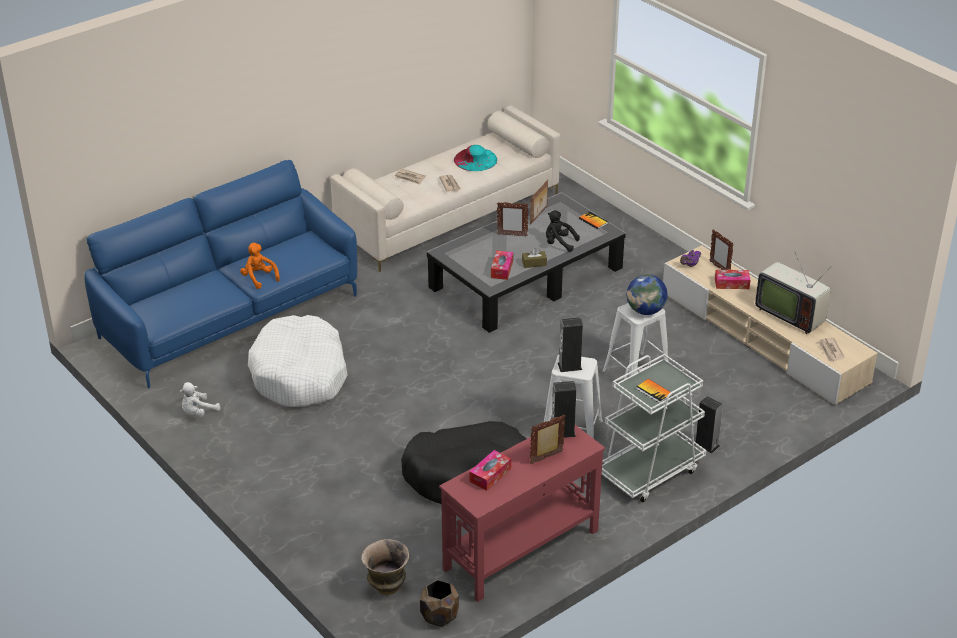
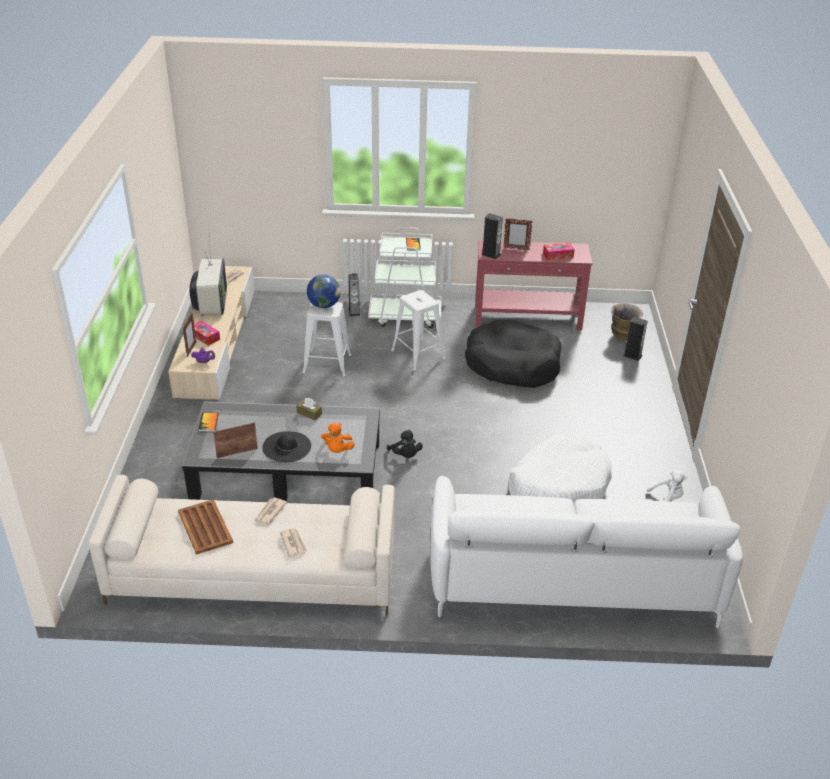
camera: 140 degrees left, 0 degrees up
(230, 316) = (572, 579): blue sofa -> white sofa
(259, 278) = (553, 510): orange plush toy -> orange plush toy (337, 450)
(439, 616) = (605, 314): brown planter -> none
(475, 160) = (205, 528): turquoise hat -> brown tray
(502, 269) = (339, 422): tissue box -> none
(512, 235) = (286, 447): picture frame -> black hat
(559, 243) = (265, 419): black plush toy -> black plush toy (405, 455)
(569, 366) = (422, 300): speaker -> speaker (632, 355)

